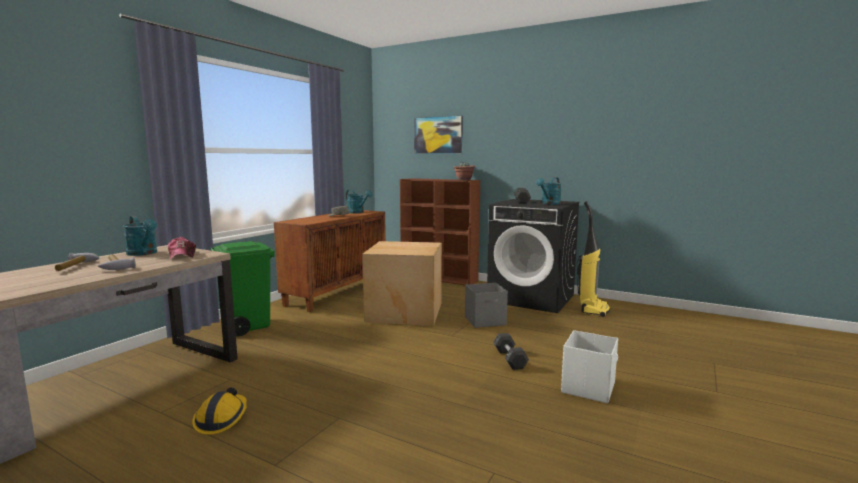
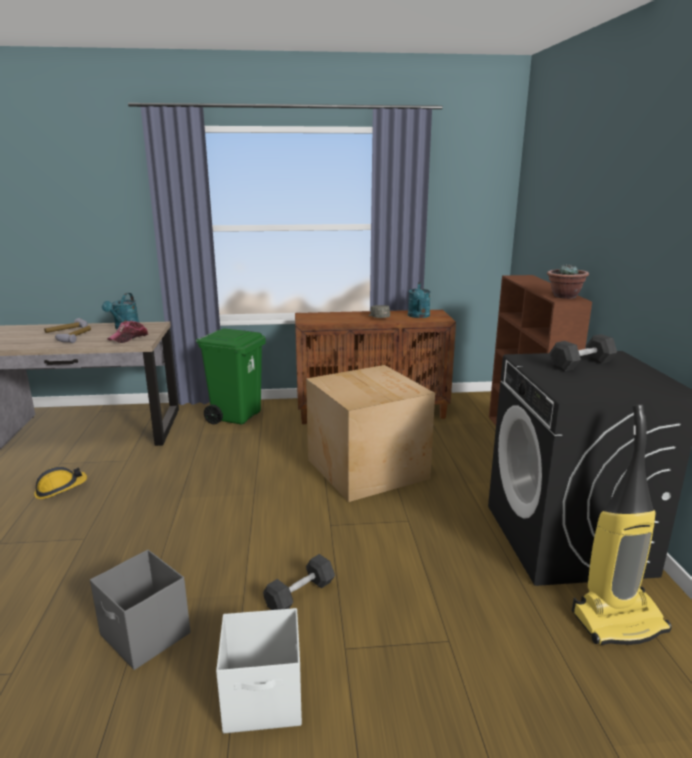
camera: 55 degrees right, 10 degrees up
(438, 135) = (567, 209): picture -> none
(485, 321) = (411, 532): grey storage box -> grey storage box (145, 635)
(549, 204) = (601, 384): turquoise watering can -> none

